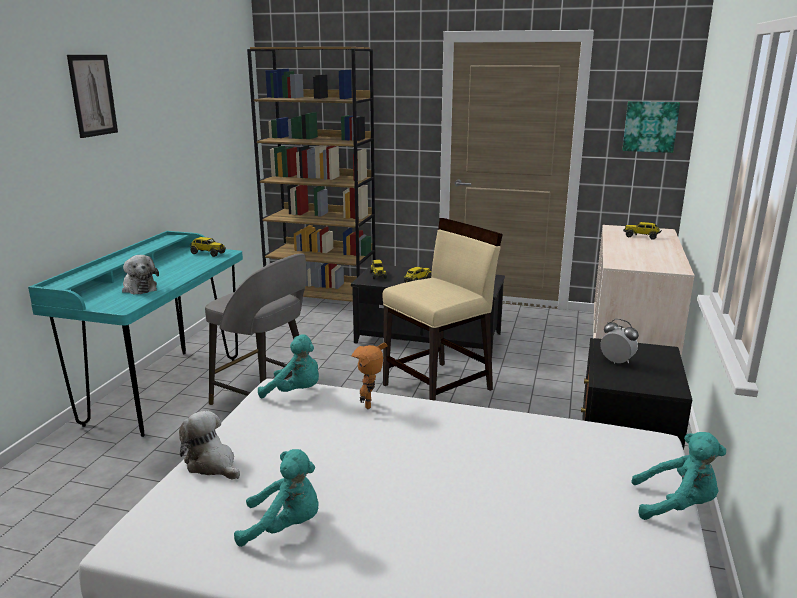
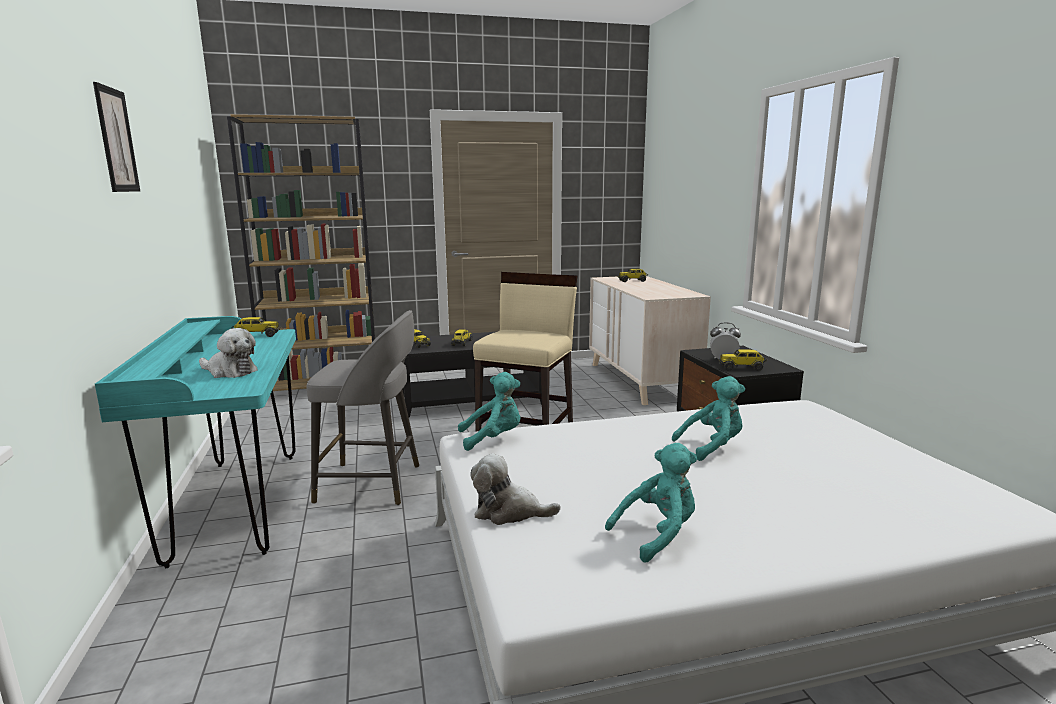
camera: 30 degrees left, 5 degrees down
(371, 404) = (577, 431): toy robot -> none
(620, 377) = (741, 368): none -> toy truck
(650, 126) = (611, 193): picture -> none
(676, 505) = (877, 435): turquoise plush toy -> turquoise plush toy (712, 446)

